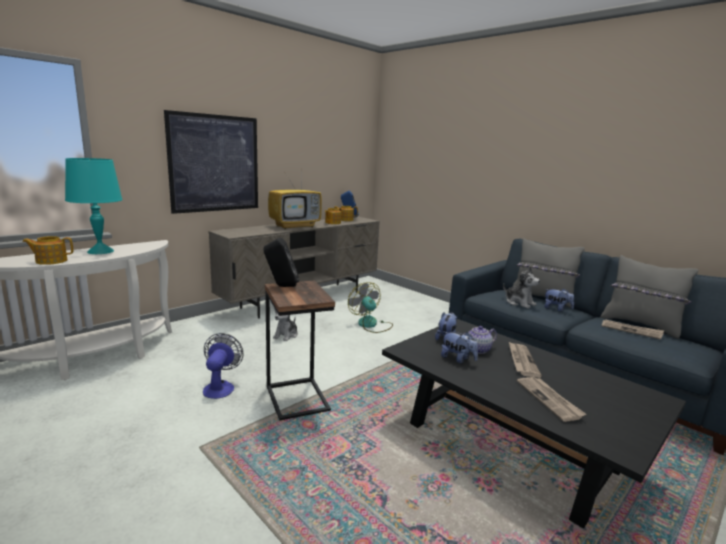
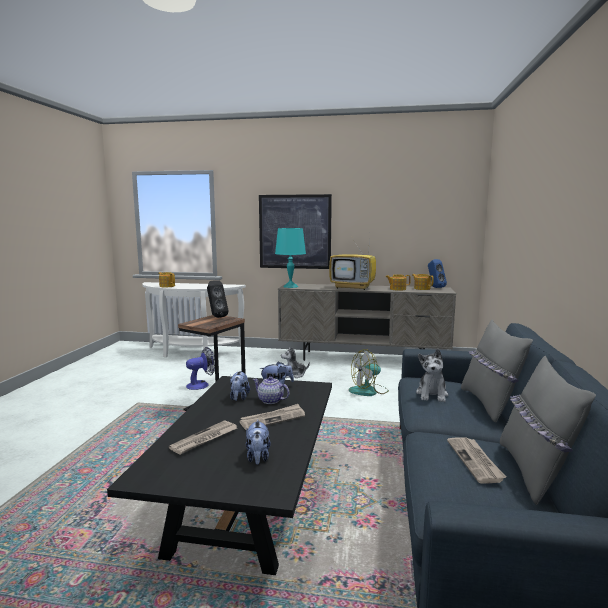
camera: 55 degrees right, 5 degrees down
(100, 251) = (197, 285): turquoise table lamp -> turquoise table lamp (290, 286)
(371, 325) = (369, 391): fan -> fan turned 135 degrees counterclockwise
(556, 309) = (460, 414): plush toy -> plush toy (258, 457)

